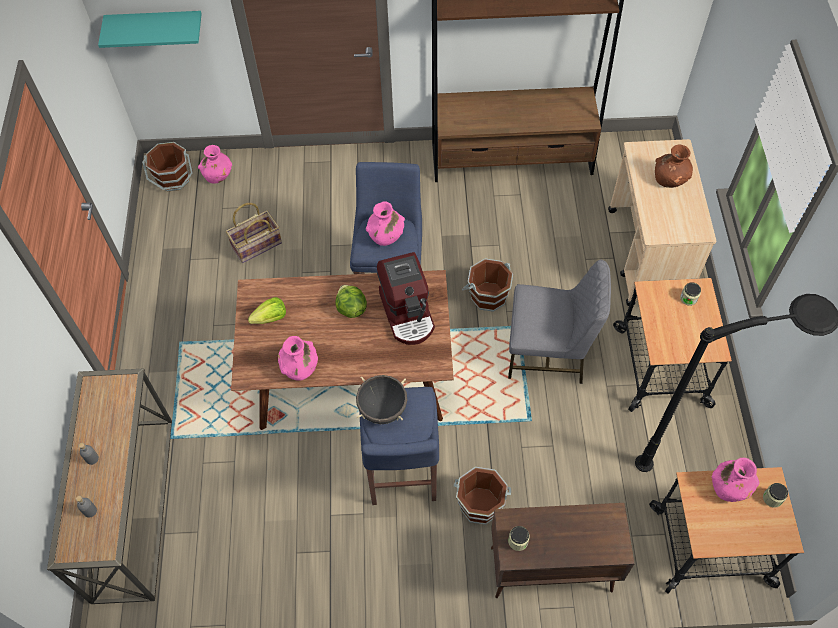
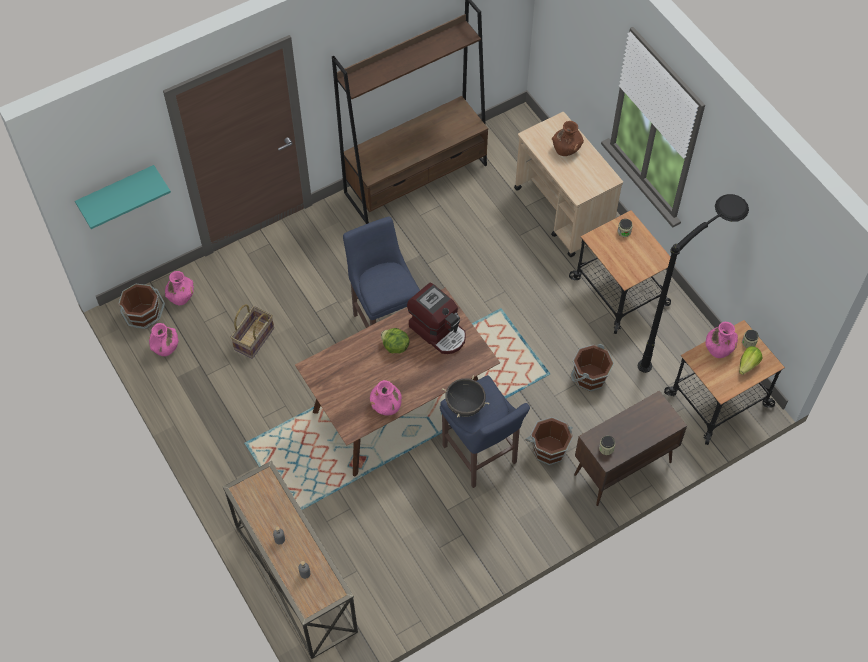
camera: 30 degrees left, 0 degrees up
(270, 318) = (340, 381): lettuce -> lettuce (748, 364)
(386, 236) = (385, 281): pink vase -> pink vase (165, 347)
(488, 295) = (463, 296): brown bucket -> brown bucket (589, 377)
(548, 353) = (533, 319): grey chair -> none

